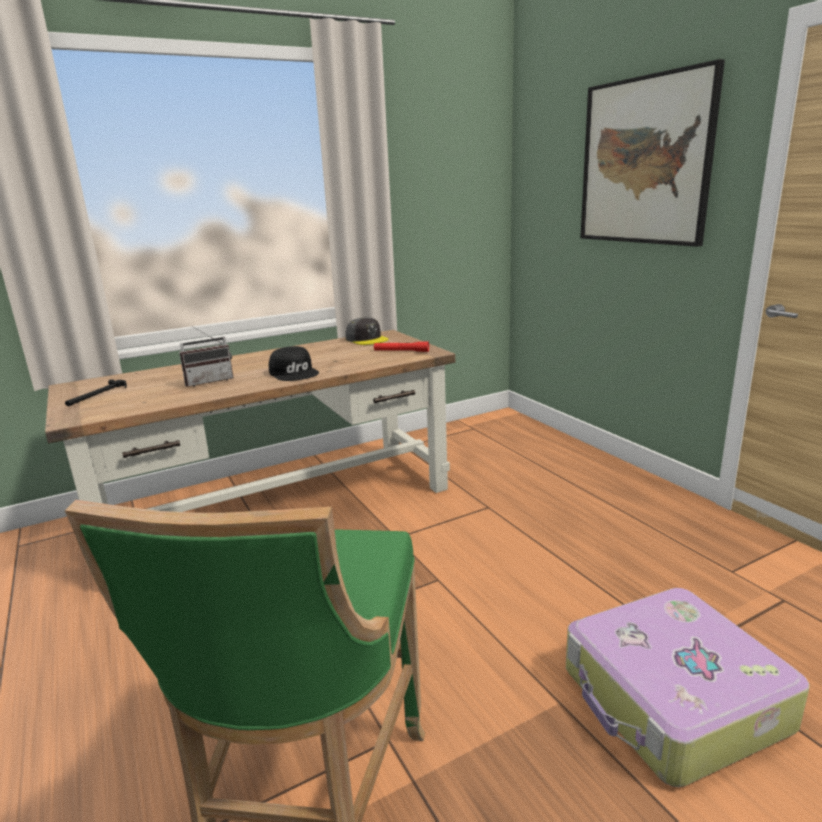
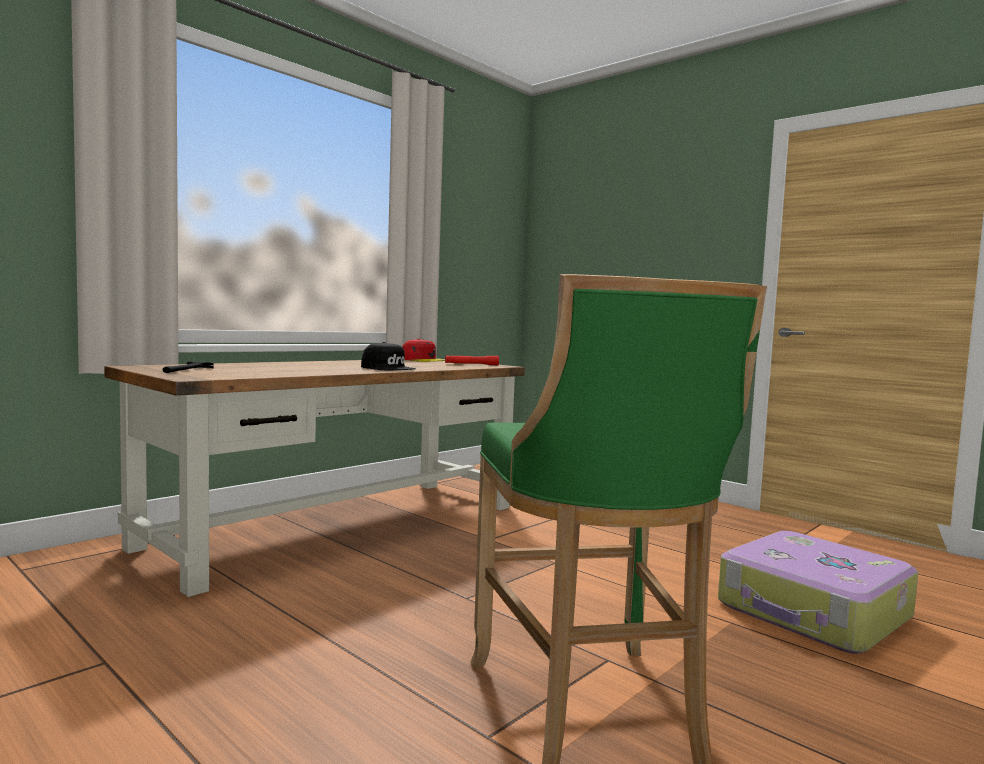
camera: 20 degrees left, 15 degrees down
(209, 381) = (304, 368): radio -> none
(367, 339) = (422, 360): grey cap -> red cap
(644, 162) = (661, 224): picture -> none

